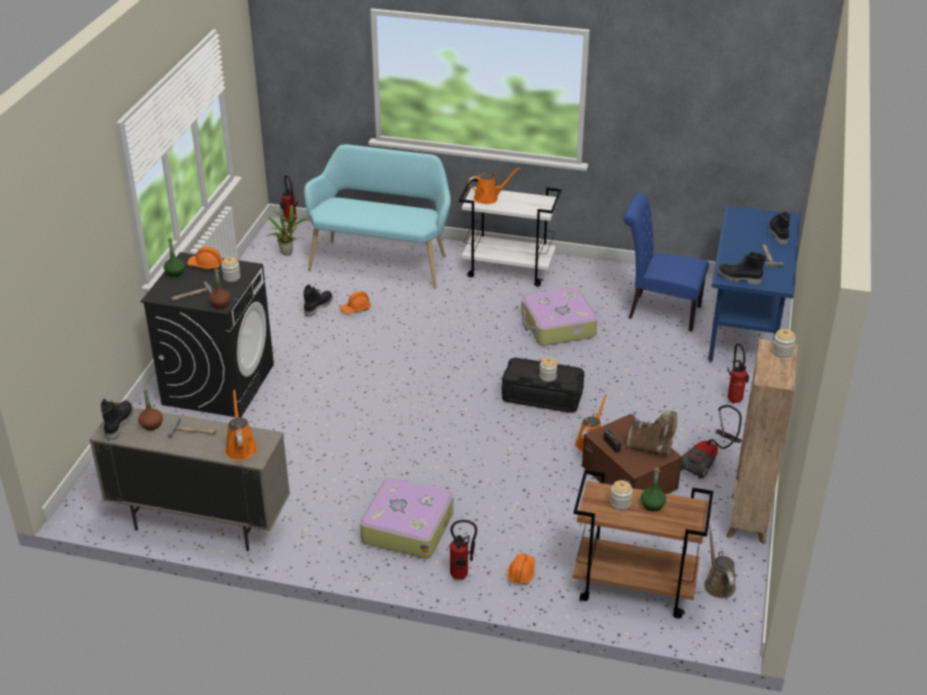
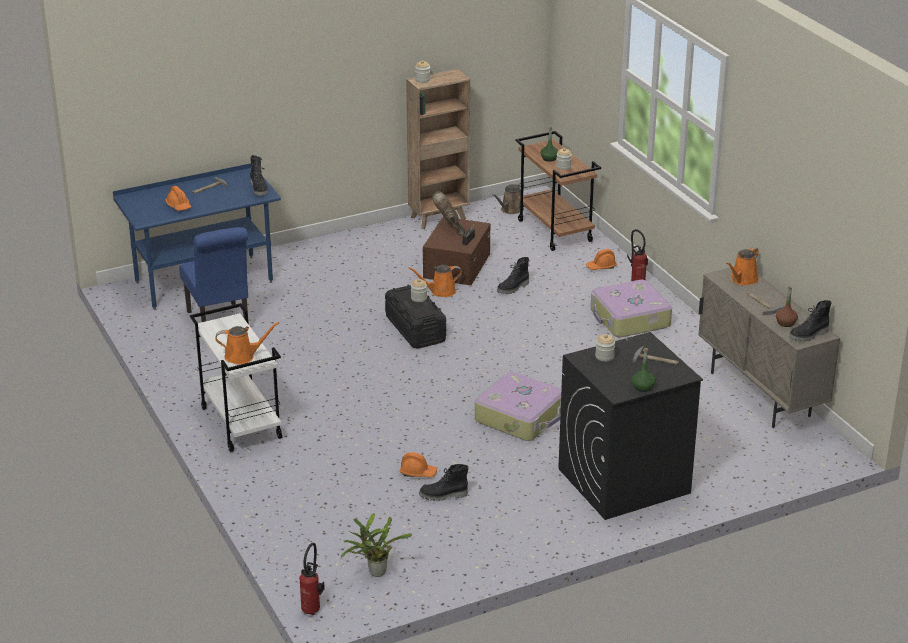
camera: 130 degrees left, 5 degrees down
(205, 265) = (609, 379): orange hard hat -> orange hard hat (179, 206)
(220, 304) = (644, 340): brown bottle -> none
(381, 261) = (315, 502): turquoise bench -> none
(488, 198) = (242, 356): orange watering can -> orange watering can turned 135 degrees clockwise
(557, 326) = (306, 361): suitcase -> suitcase (521, 417)
(708, 460) = (397, 246): vacuum cleaner -> none
(734, 398) = (308, 259): fire extinguisher -> none
(777, 234) = (163, 194): black boot -> black boot (513, 288)

